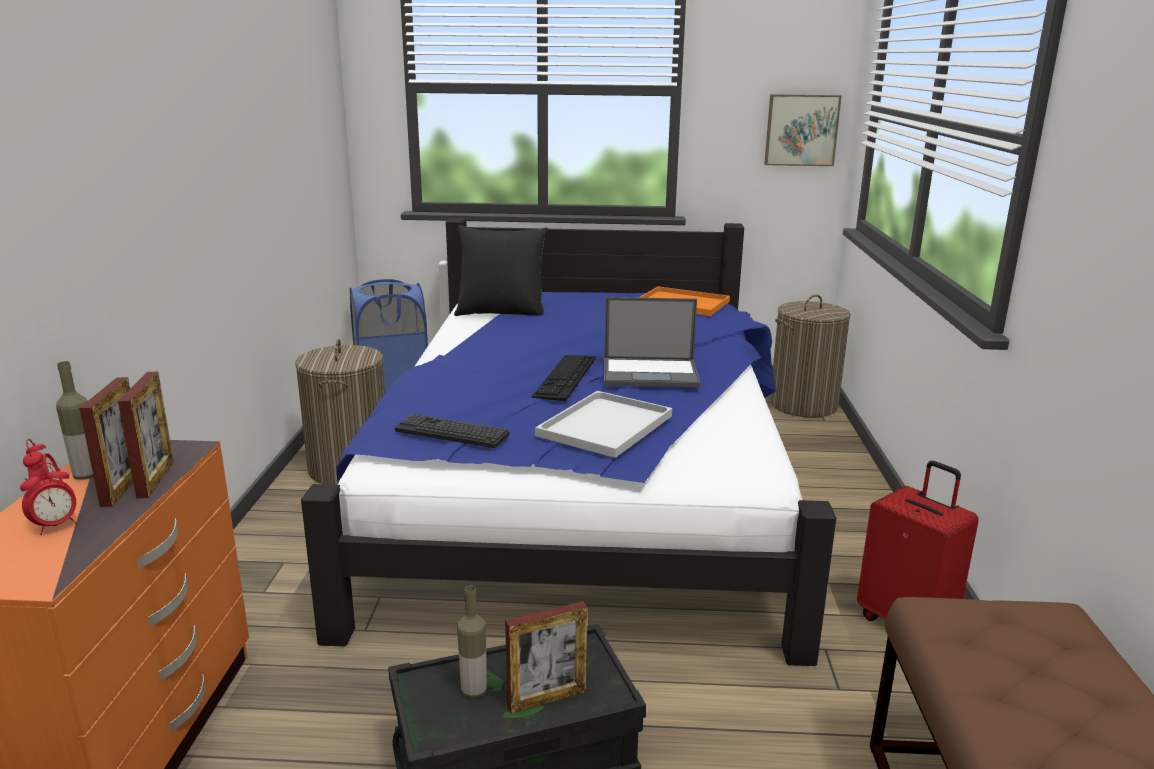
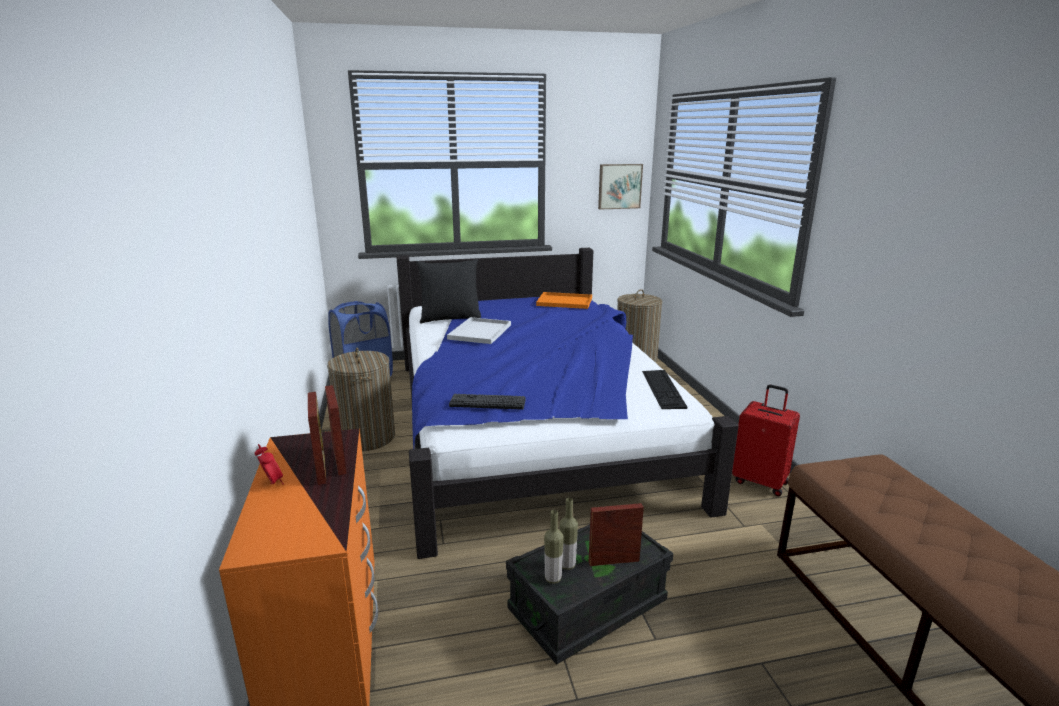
camera: 15 degrees left, 0 degrees up
(56, 526) = (299, 502): alarm clock -> none
(87, 475) = (286, 465): bottle -> bottle (553, 578)
(547, 699) = (613, 561): picture frame -> picture frame turned 150 degrees counterclockwise
(565, 377) = (530, 357): keyboard -> keyboard (663, 389)
(605, 427) = (580, 387): white tray -> white tray (480, 332)
(651, 373) = (582, 349): laptop -> none

